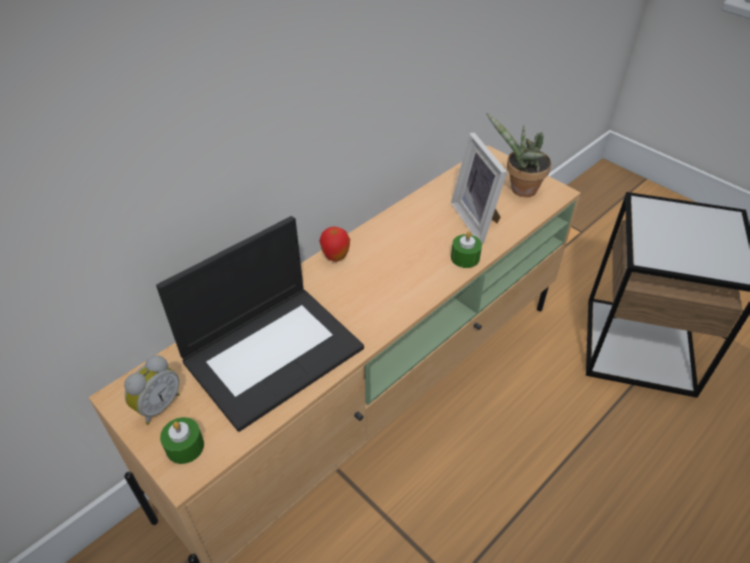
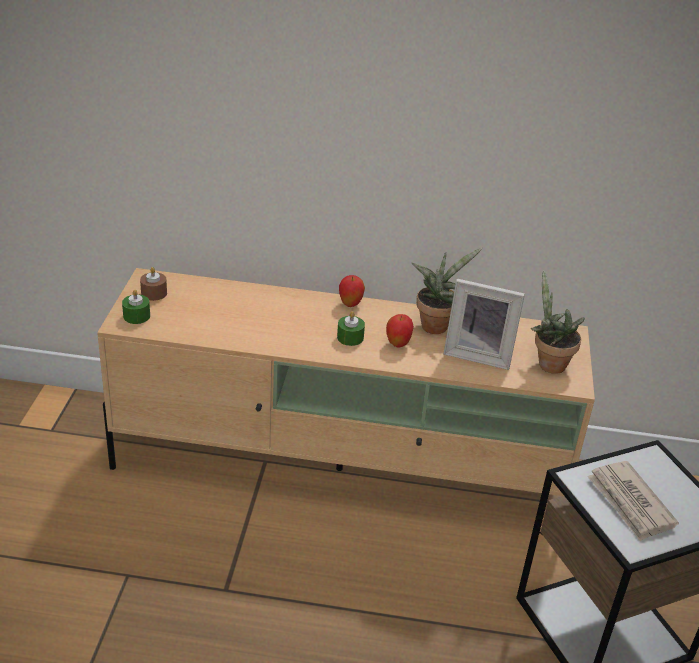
camera: 50 degrees right, 10 degrees down
(158, 405) = (154, 293): alarm clock -> brown candle
(273, 352) = (237, 316): laptop -> none
(415, 221) = (436, 324): none -> potted plant
(424, 260) = (398, 344): none -> apple
(465, 258) = (425, 363): green candle -> green candle (350, 337)
(478, 220) = (478, 354): picture frame -> picture frame turned 105 degrees counterclockwise
(691, 246) = (630, 503): none -> newspaper

